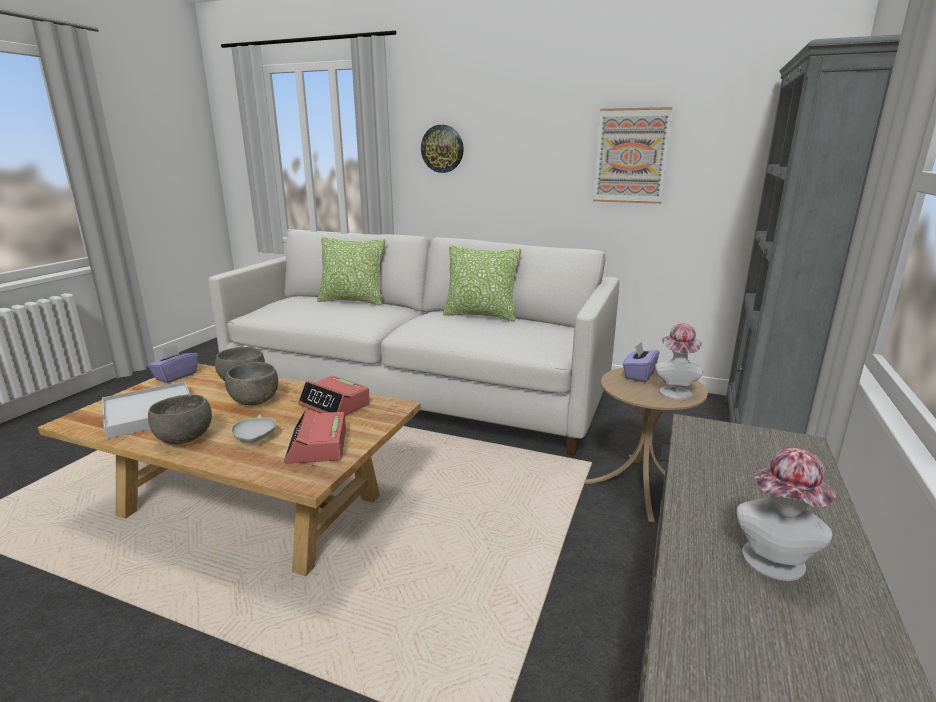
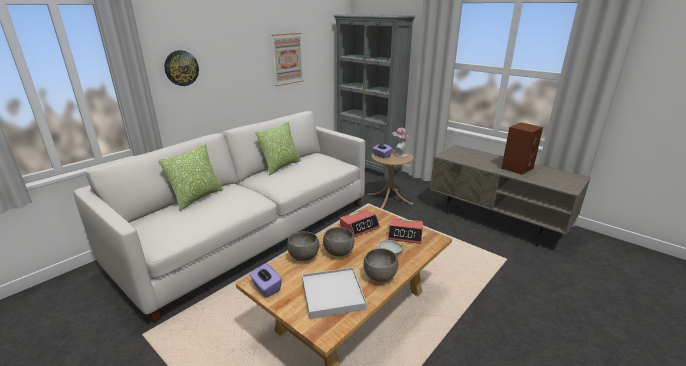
camera: 70 degrees left, 5 degrees up
(773, 565) = (517, 168): hat -> brown speaker

